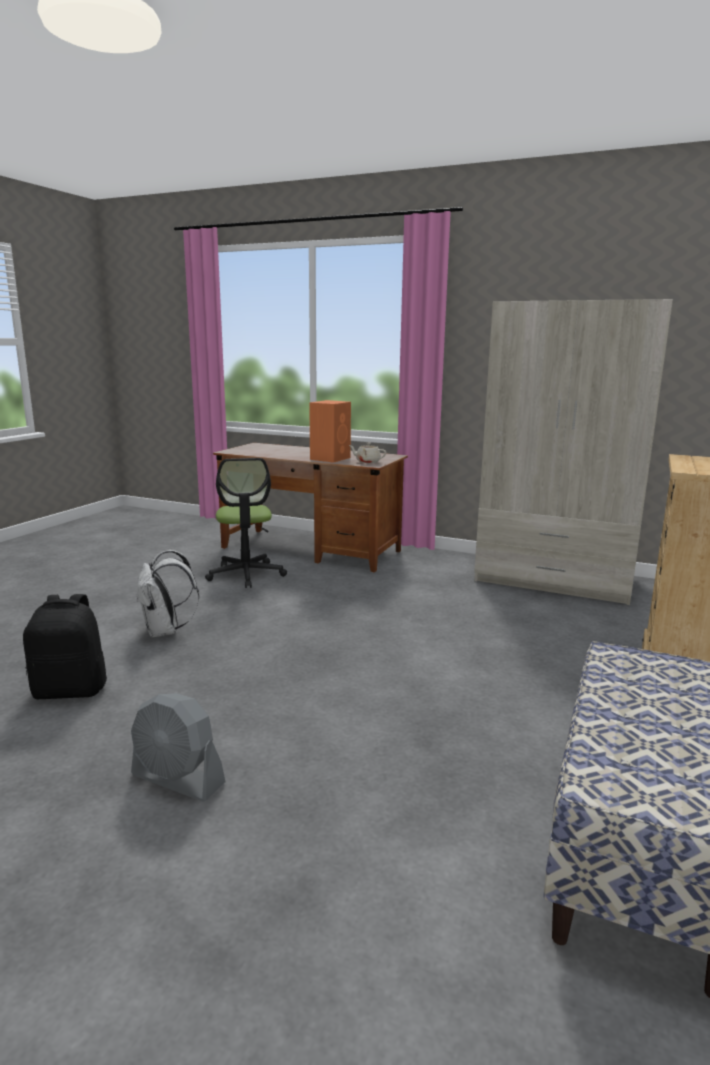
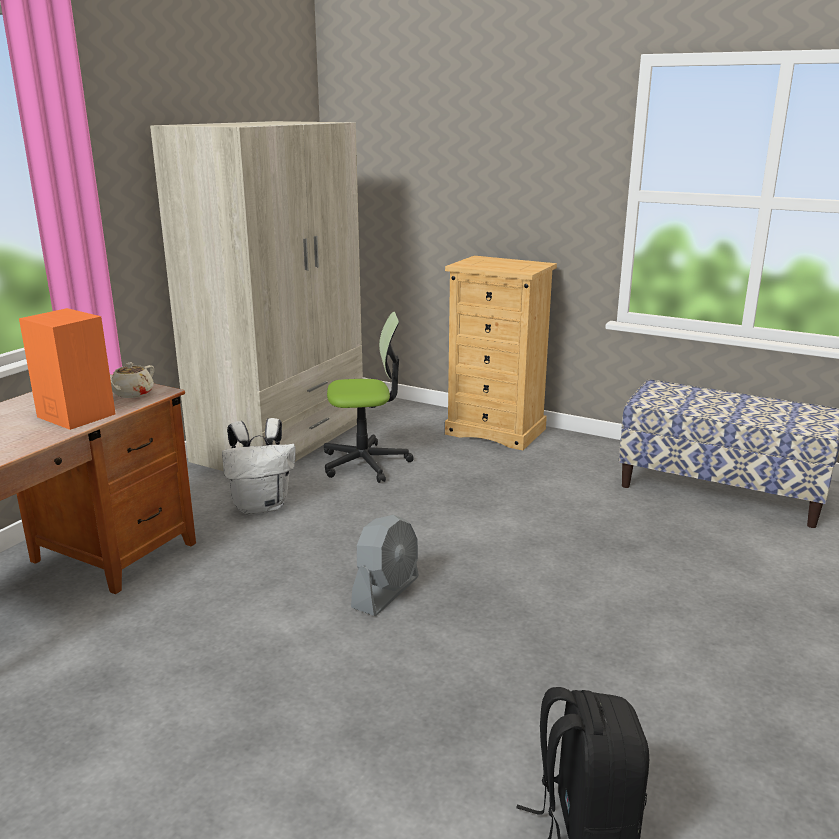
camera: 85 degrees left, 5 degrees up
(165, 631) = (370, 748): white backpack -> white backpack (262, 506)
(178, 779) = (744, 686): grey fan -> grey fan (386, 592)
(246, 574) = (128, 670): office chair -> office chair (365, 463)

